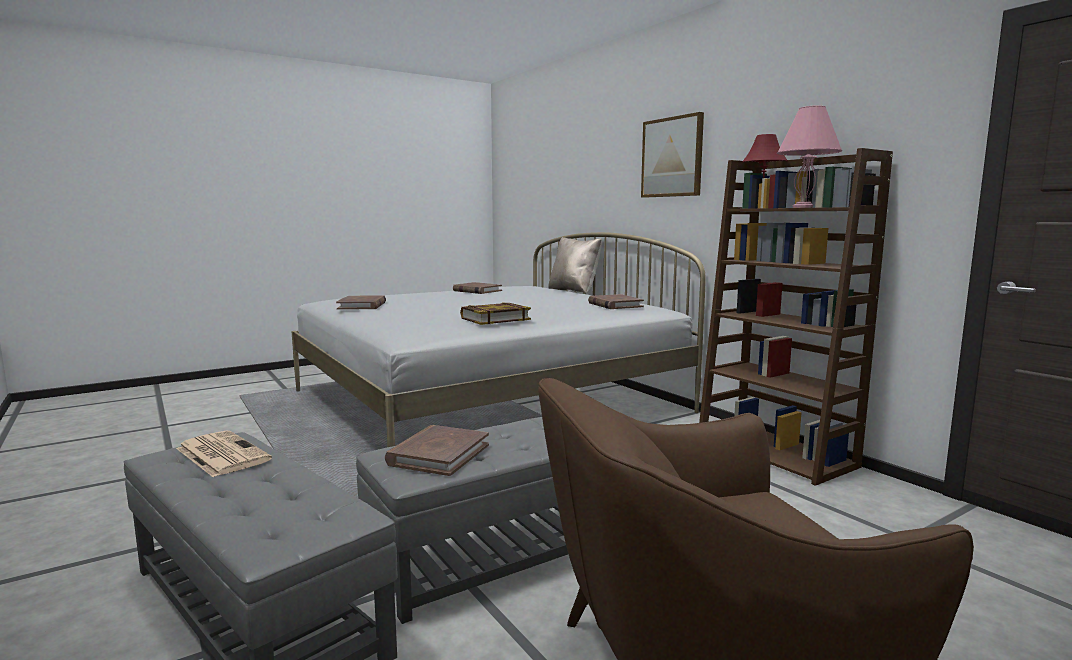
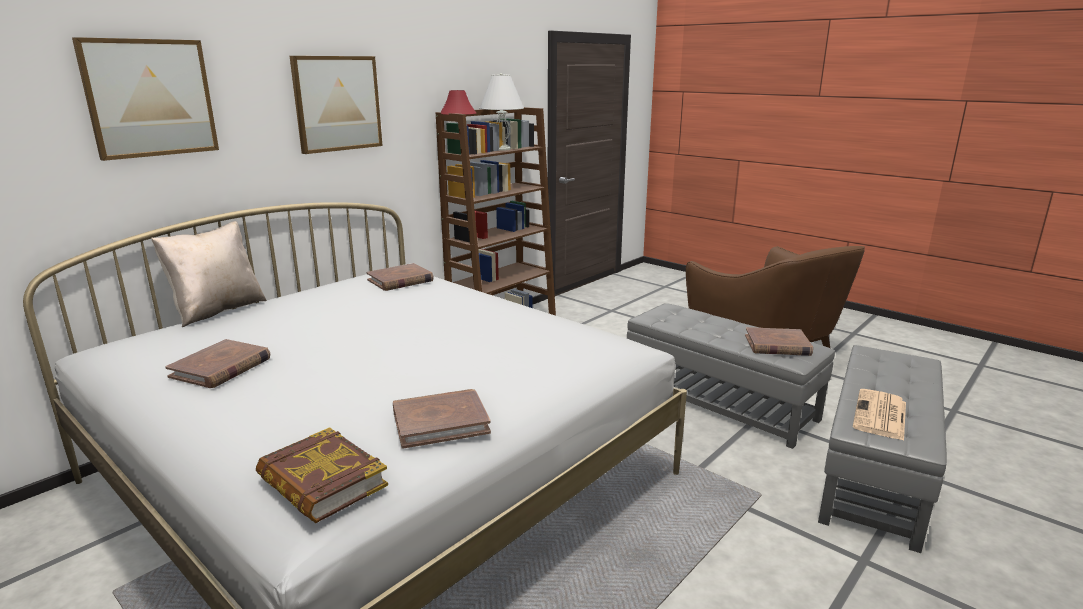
camera: 105 degrees left, 10 degrees up
(495, 319) = (526, 317): book -> book (322, 482)
(583, 158) = (150, 98): none -> picture
(804, 207) = (503, 149): pink table lamp -> white table lamp

